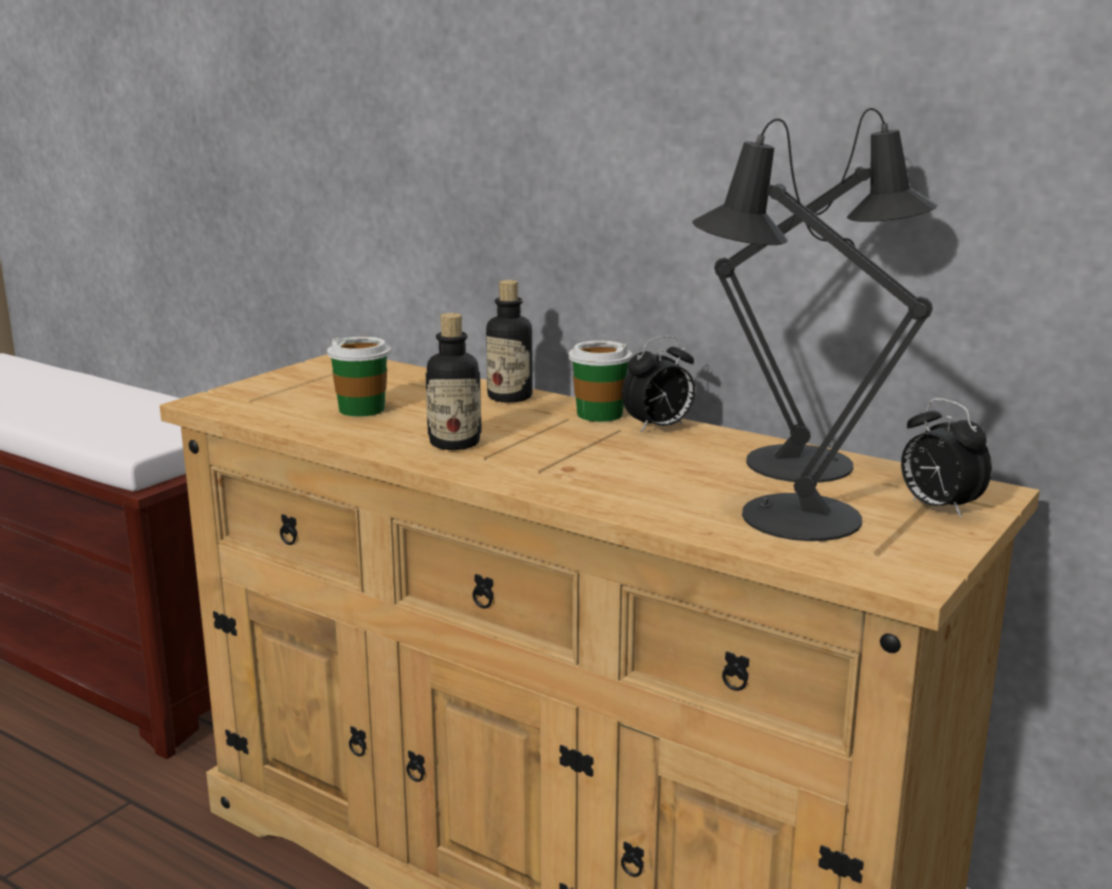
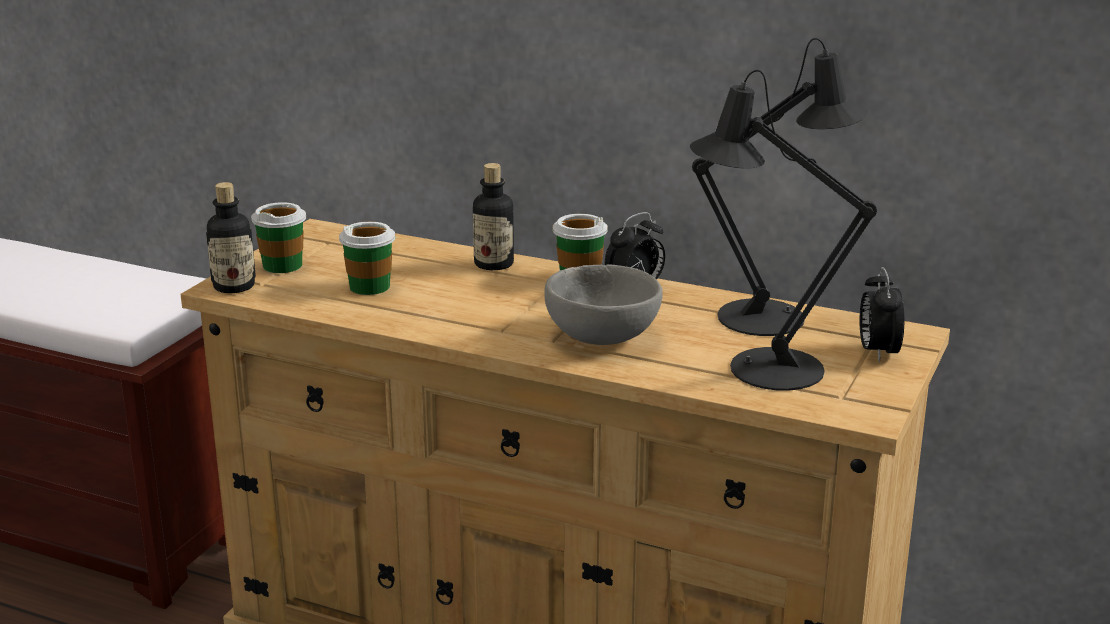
camera: 10 degrees left, 5 degrees up
(283, 386) = (282, 265): none -> cup
(454, 443) = (470, 317): bottle -> bottle (234, 286)
(595, 470) = (600, 336): none -> grey bowl
(937, 508) = (877, 352): alarm clock -> alarm clock turned 45 degrees clockwise

